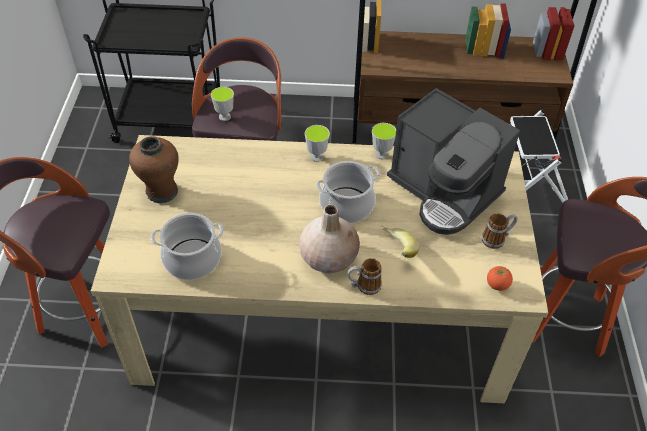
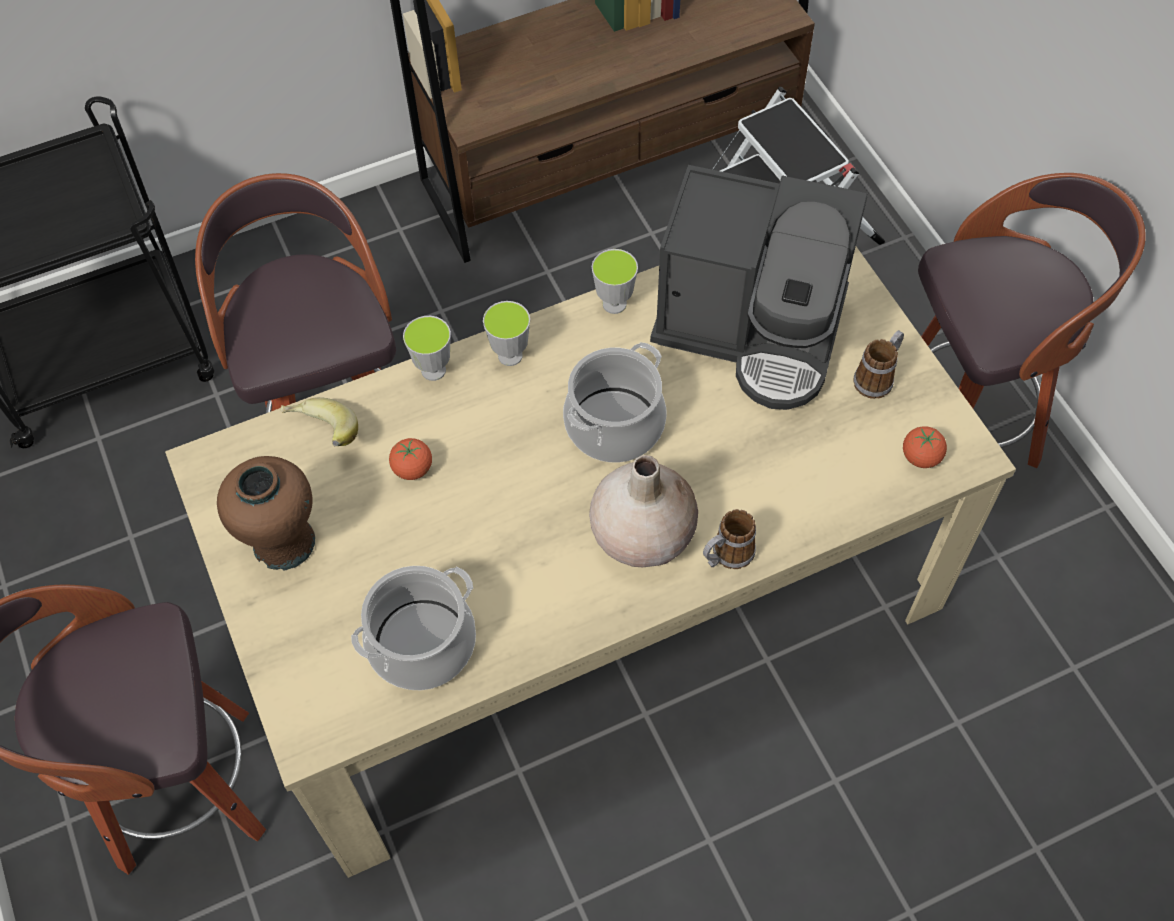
camera: 25 degrees left, 10 degrees up
(224, 117) = (285, 341): cup -> cup (433, 370)
(239, 185) = (413, 469): none -> tomato
(395, 249) = (737, 468): banana -> banana (321, 435)

